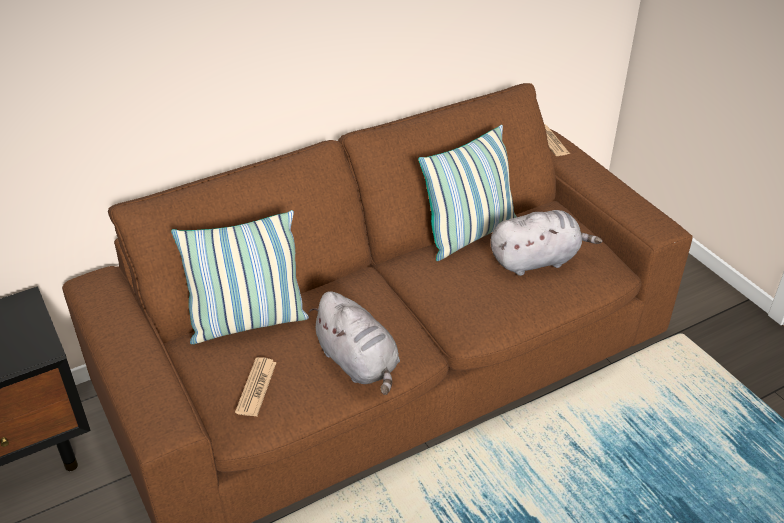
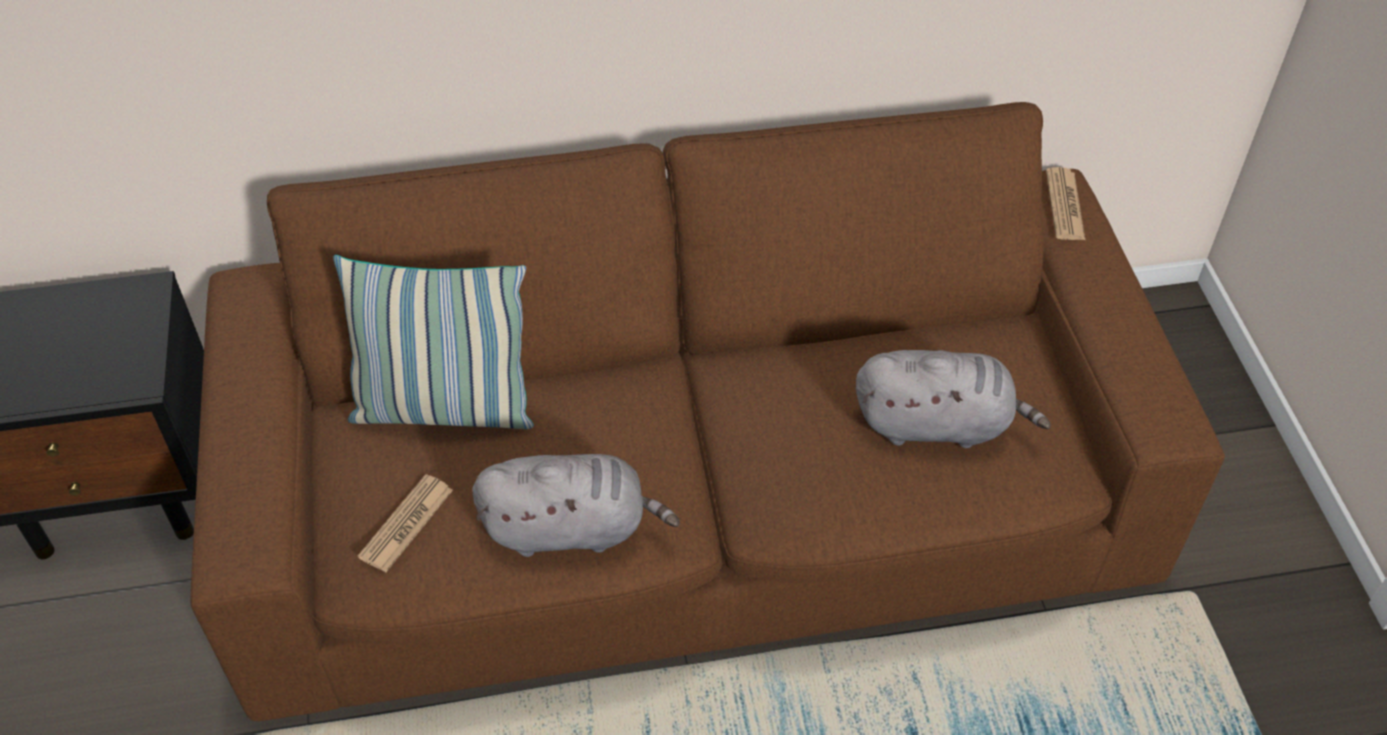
camera: 20 degrees right, 10 degrees up
(359, 363) = (572, 528): grey plush toy -> grey plush toy turned 75 degrees counterclockwise
(469, 234) = (852, 344): pillow -> none

